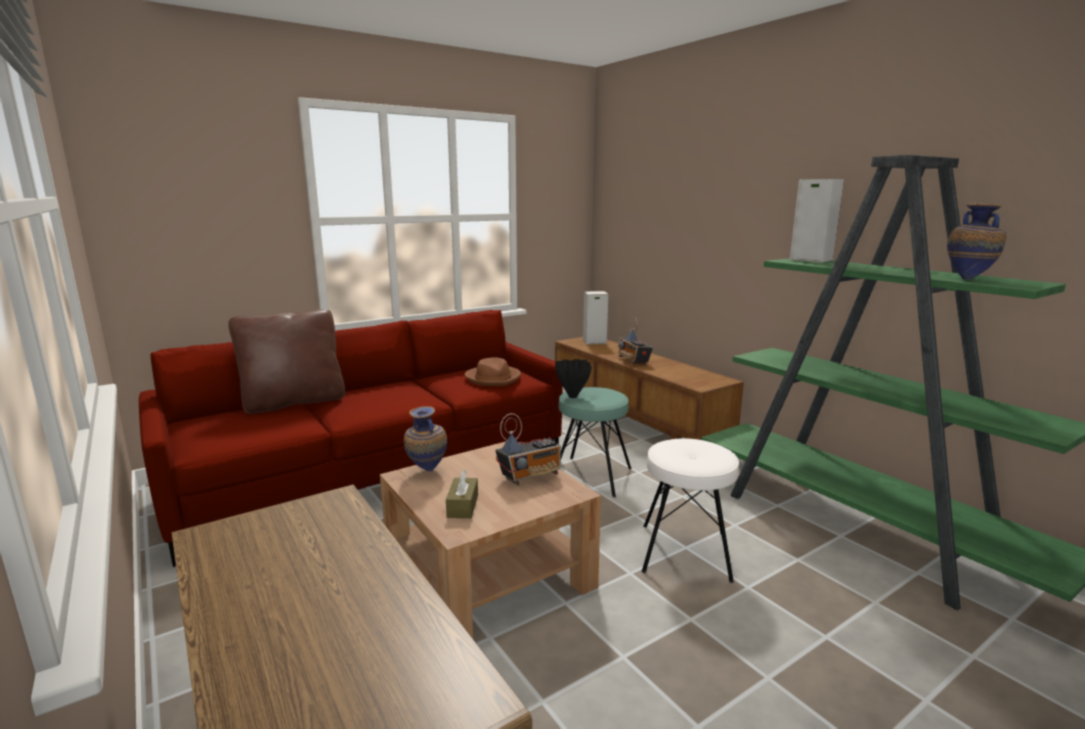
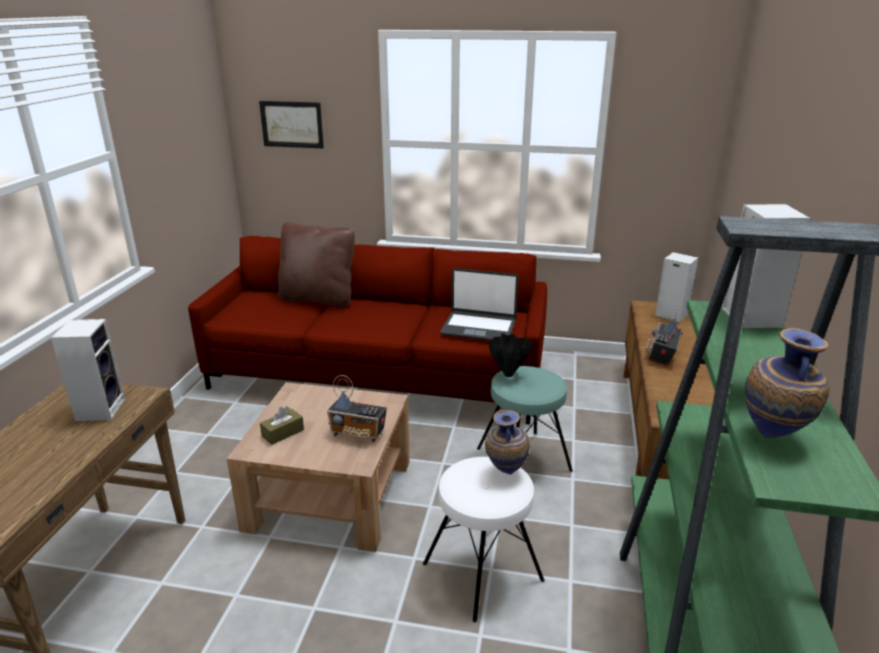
camera: 45 degrees right, 10 degrees up
(188, 206) = (292, 124): none -> picture
(306, 533) = (100, 409): none -> speaker
(426, 471) = (310, 394): vase -> vase (505, 472)
(493, 378) = (478, 327): brown hat -> laptop

